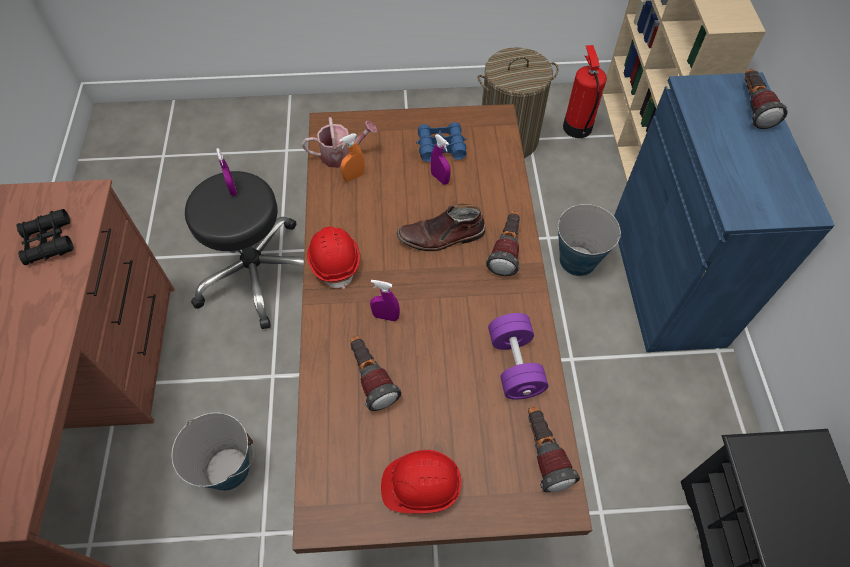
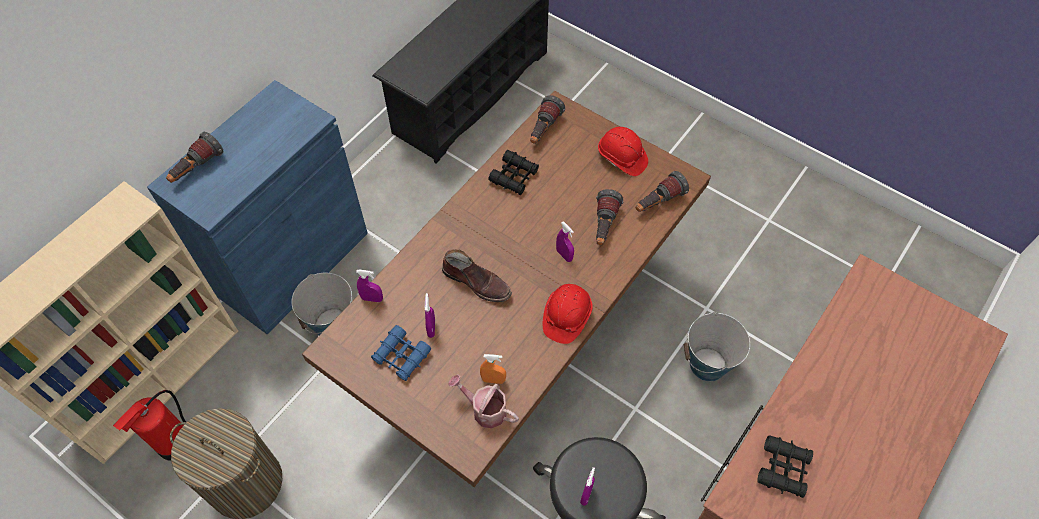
camera: 140 degrees left, 0 degrees up
(506, 249) = (444, 242): flashlight -> flashlight (658, 202)
(510, 167) = (372, 298): none -> purple spray bottle
(515, 365) = (514, 176): purple dumbbell -> black binoculars

